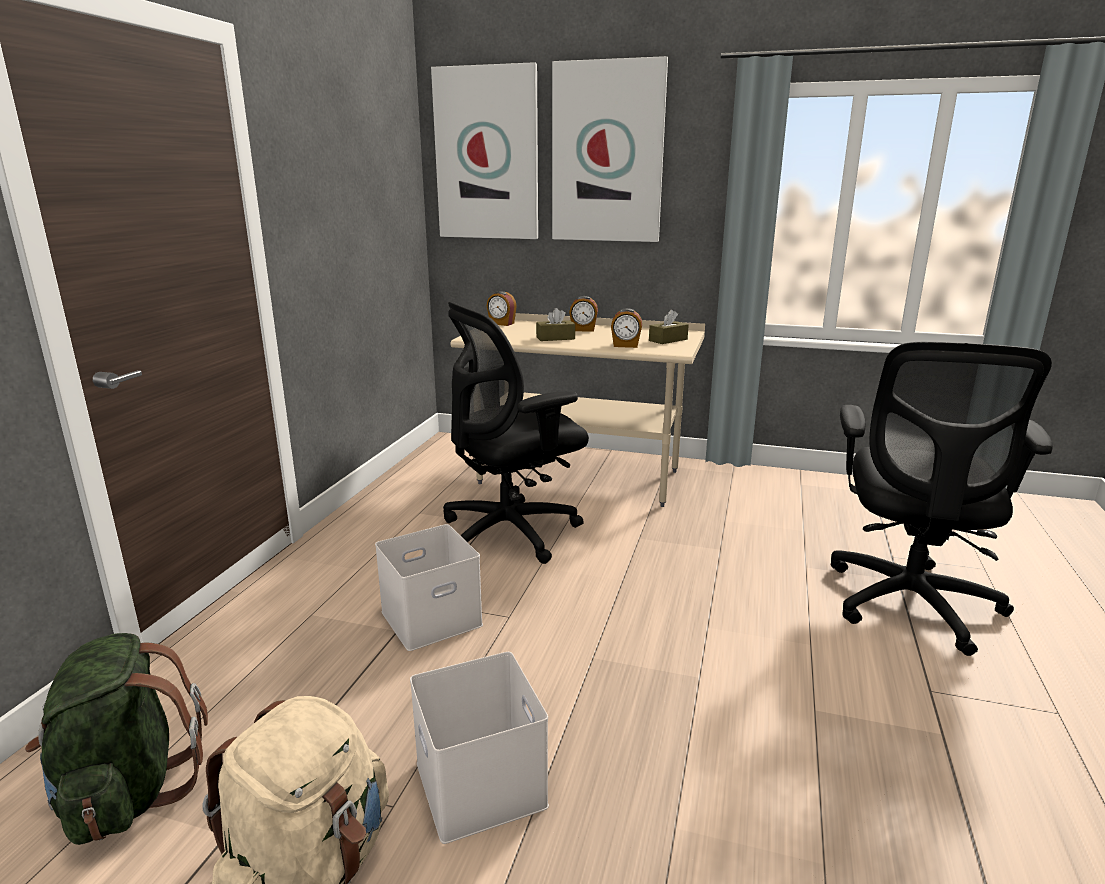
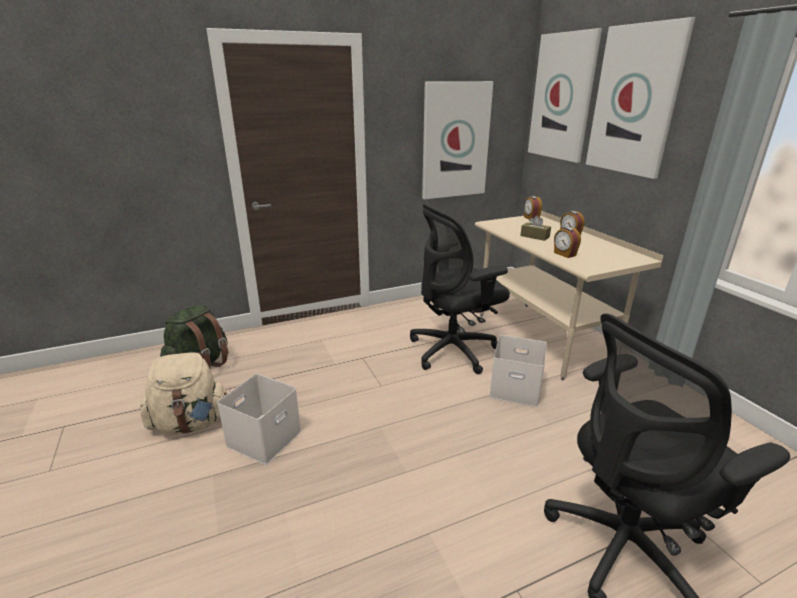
camera: 50 degrees right, 5 degrees up
(363, 223) = (455, 141): none -> picture
(432, 617) = (355, 366): white storage box -> white storage box (516, 388)
(516, 529) = (457, 348): black office chair -> black office chair turned 45 degrees counterclockwise
(668, 340) = (607, 259): brown tissue box -> none

